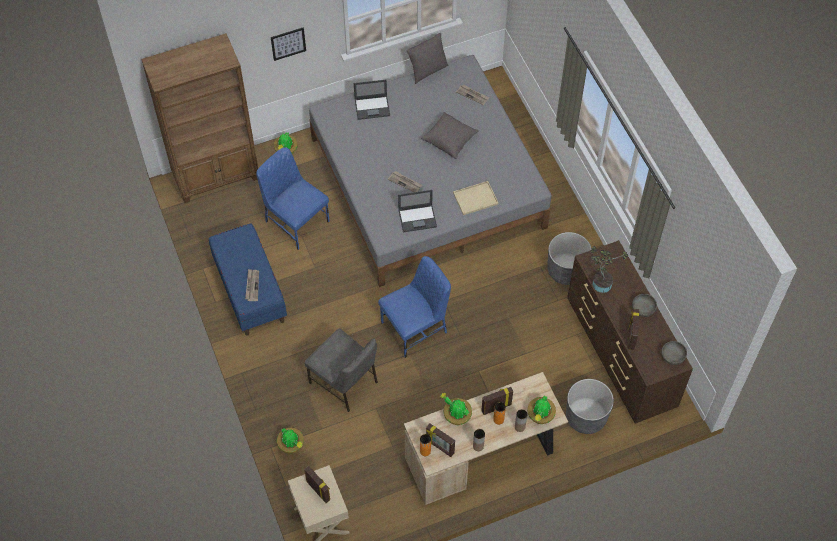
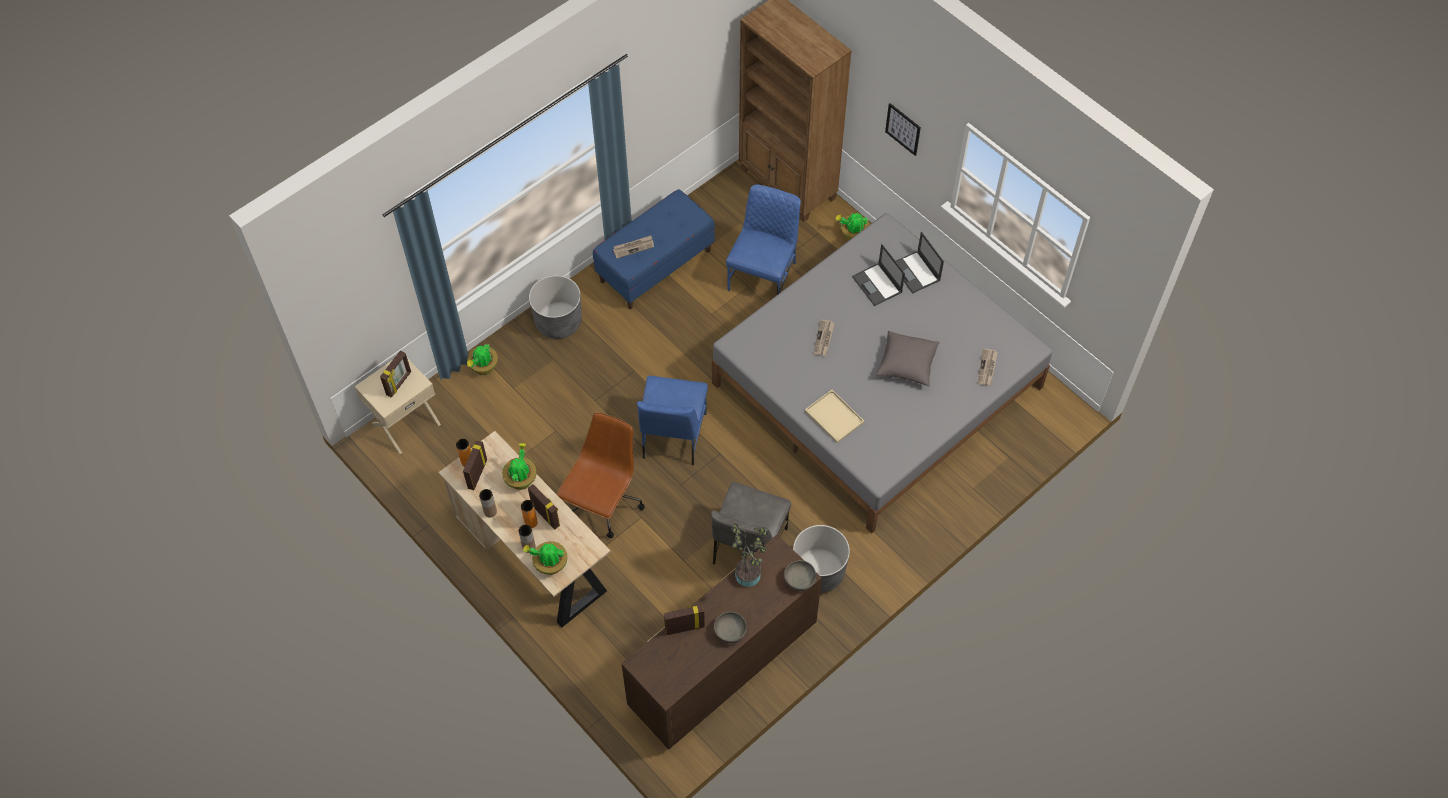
camera: 70 degrees right, 0 degrees up
(345, 383) = (576, 390): grey chair -> grey chair (748, 546)
(415, 328) = (672, 436): blue chair -> blue chair turned 60 degrees clockwise
(418, 218) = (779, 367): laptop -> laptop (877, 285)
(427, 71) = (1000, 310): grey pillow -> none
(457, 393) = (604, 505): none -> brown office chair
(586, 417) = (622, 650): grey planter -> grey planter (558, 322)
(672, 356) = (674, 683): grey bowl -> grey bowl (799, 580)

